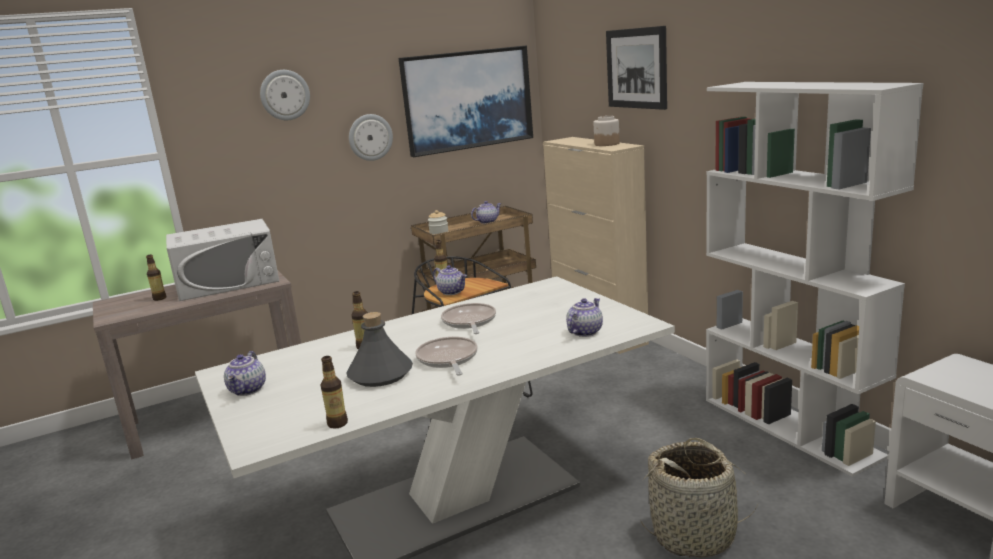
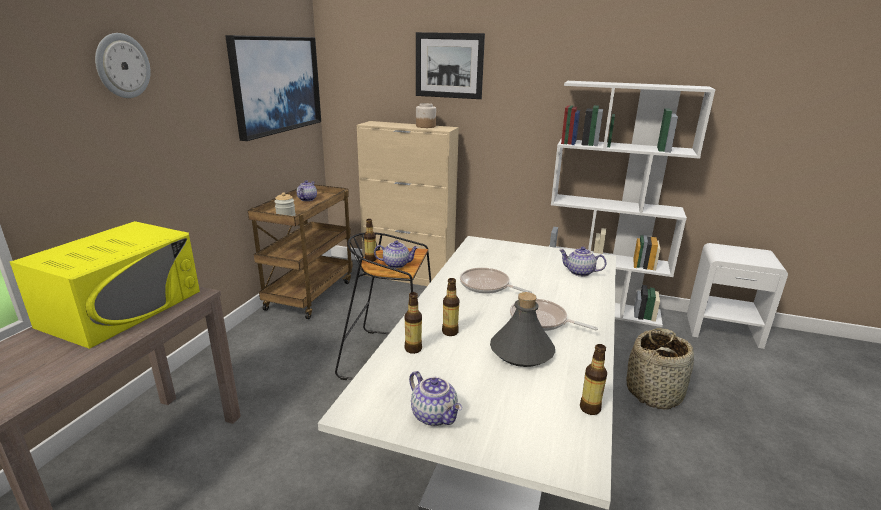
camera: 45 degrees left, 5 degrees up
(159, 298) = (42, 354): bottle -> bottle (413, 349)
(228, 282) = (123, 308): white microwave -> yellow microwave
(370, 137) = (207, 120): wall clock -> none
(584, 332) = (579, 273): teapot -> teapot turned 60 degrees counterclockwise

